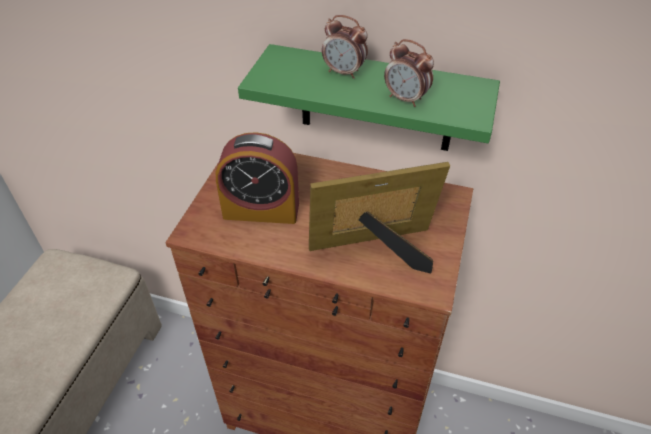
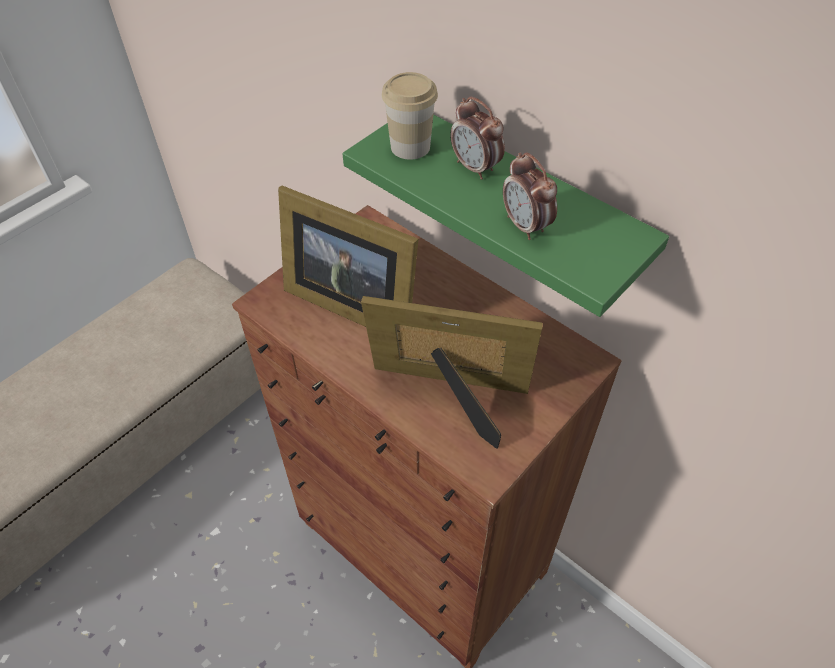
camera: 25 degrees right, 5 degrees up
(261, 210) = (350, 301): alarm clock -> picture frame
(287, 71) = (410, 147): none -> cup

